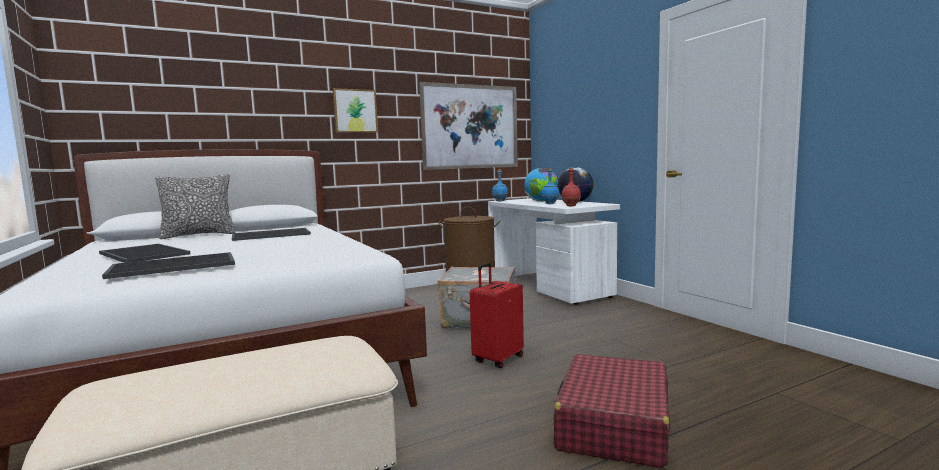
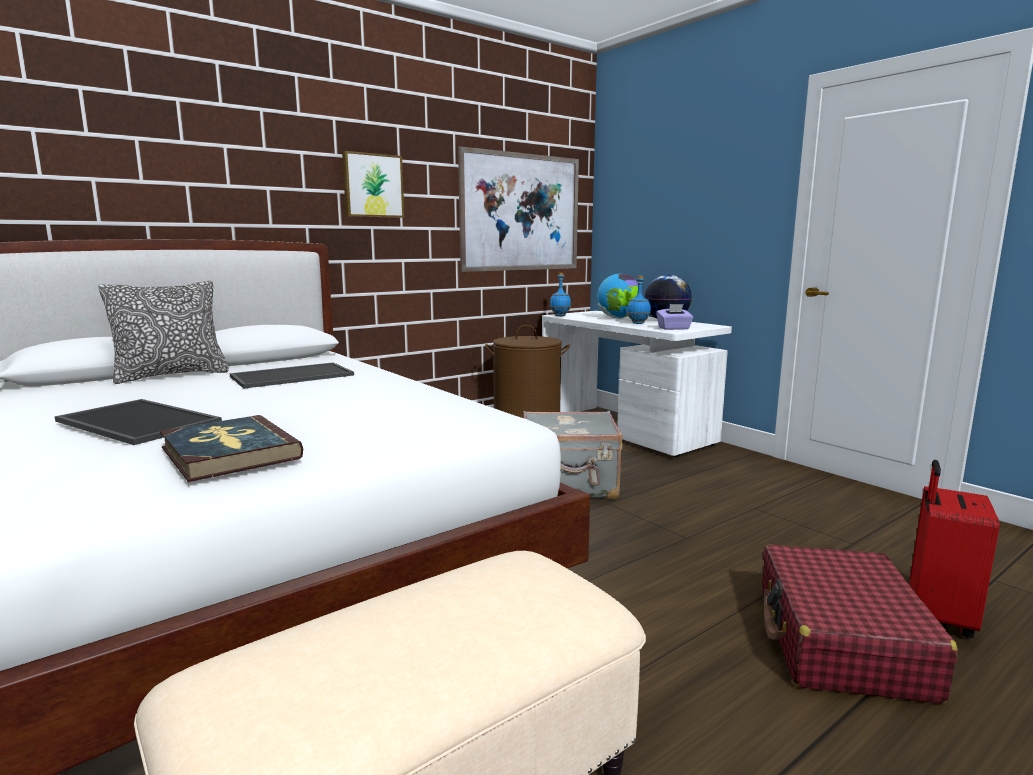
camera: 10 degrees left, 5 degrees up
(172, 266) = (229, 453): tray -> book
(497, 359) = (630, 545): red suitcase -> red suitcase (936, 616)
(571, 206) = (674, 328): red bottle -> purple tissue box

